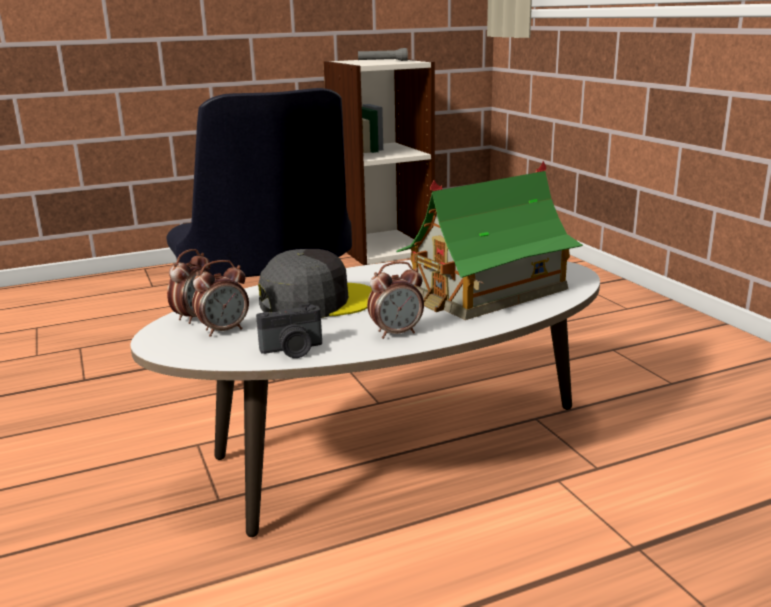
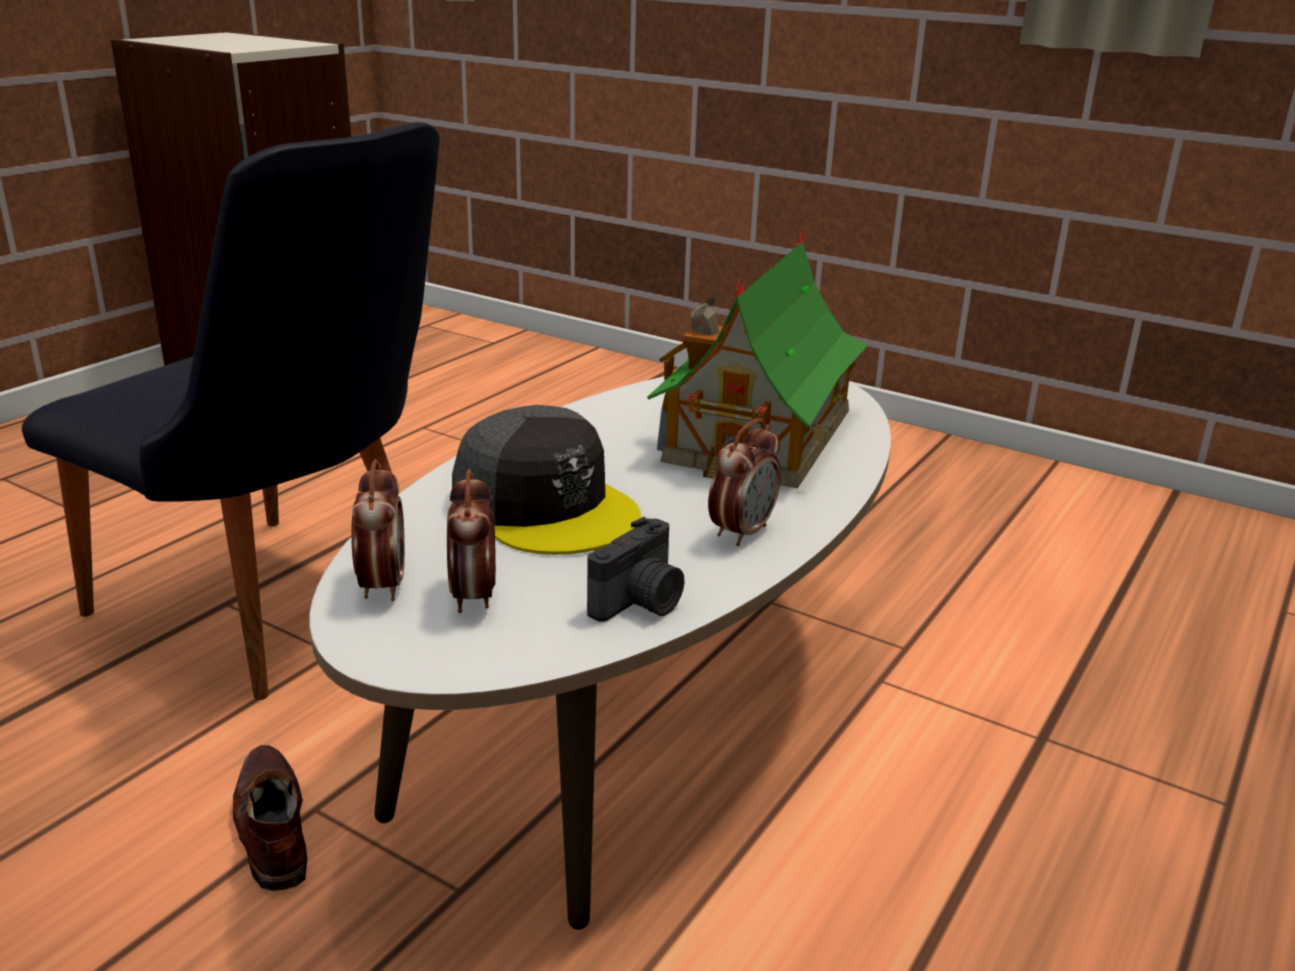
camera: 35 degrees left, 5 degrees up
(173, 446) = (271, 828): none -> brown shoe
(224, 330) = (474, 597): alarm clock -> alarm clock turned 150 degrees clockwise
(317, 302) = (545, 506): grey cap -> grey cap turned 105 degrees clockwise
(382, 61) = (241, 41): grey flashlight -> none

